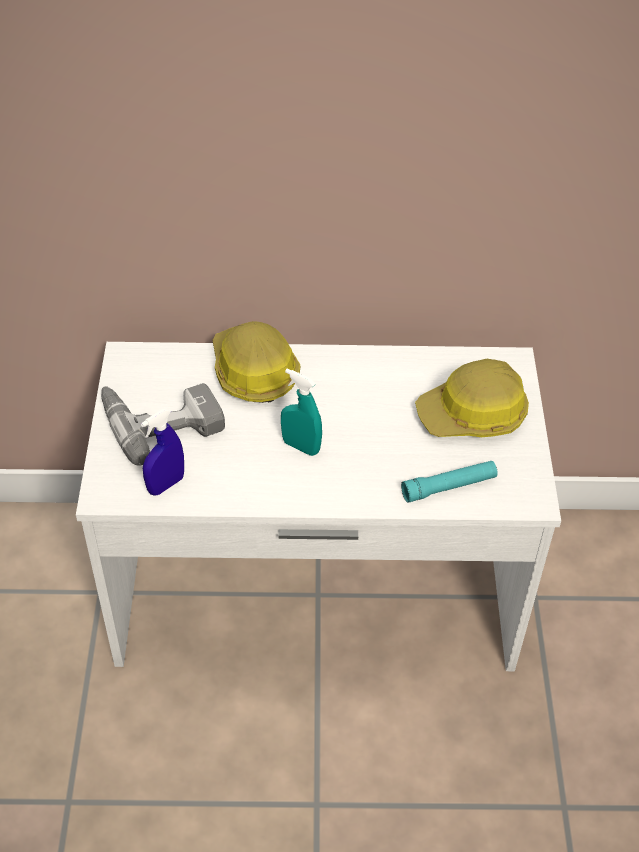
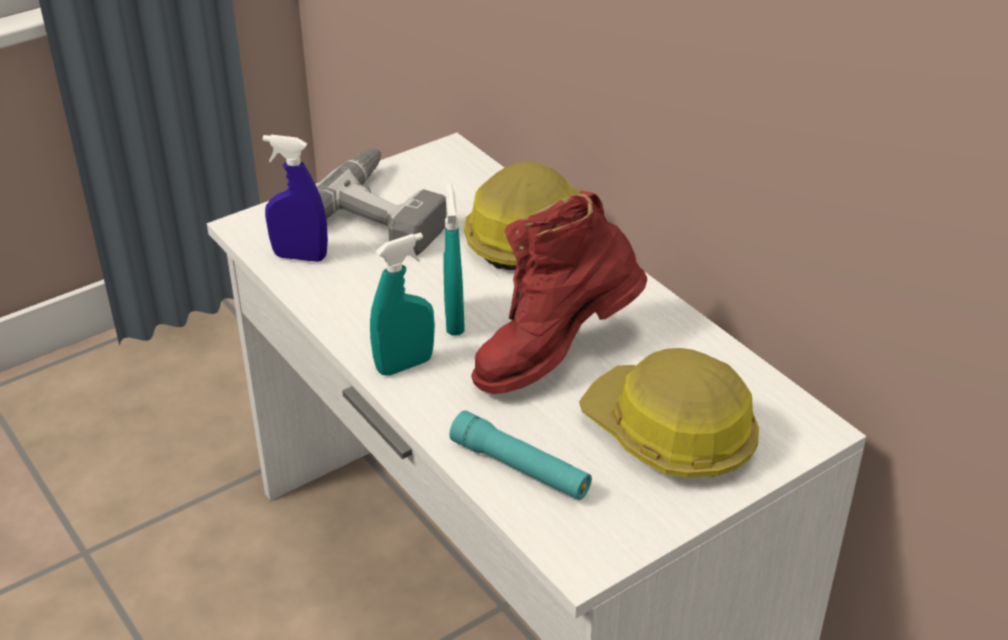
camera: 55 degrees right, 10 degrees down
(321, 489) = (404, 365): none -> turquoise spray bottle
(371, 422) = (554, 355): none -> red boot

